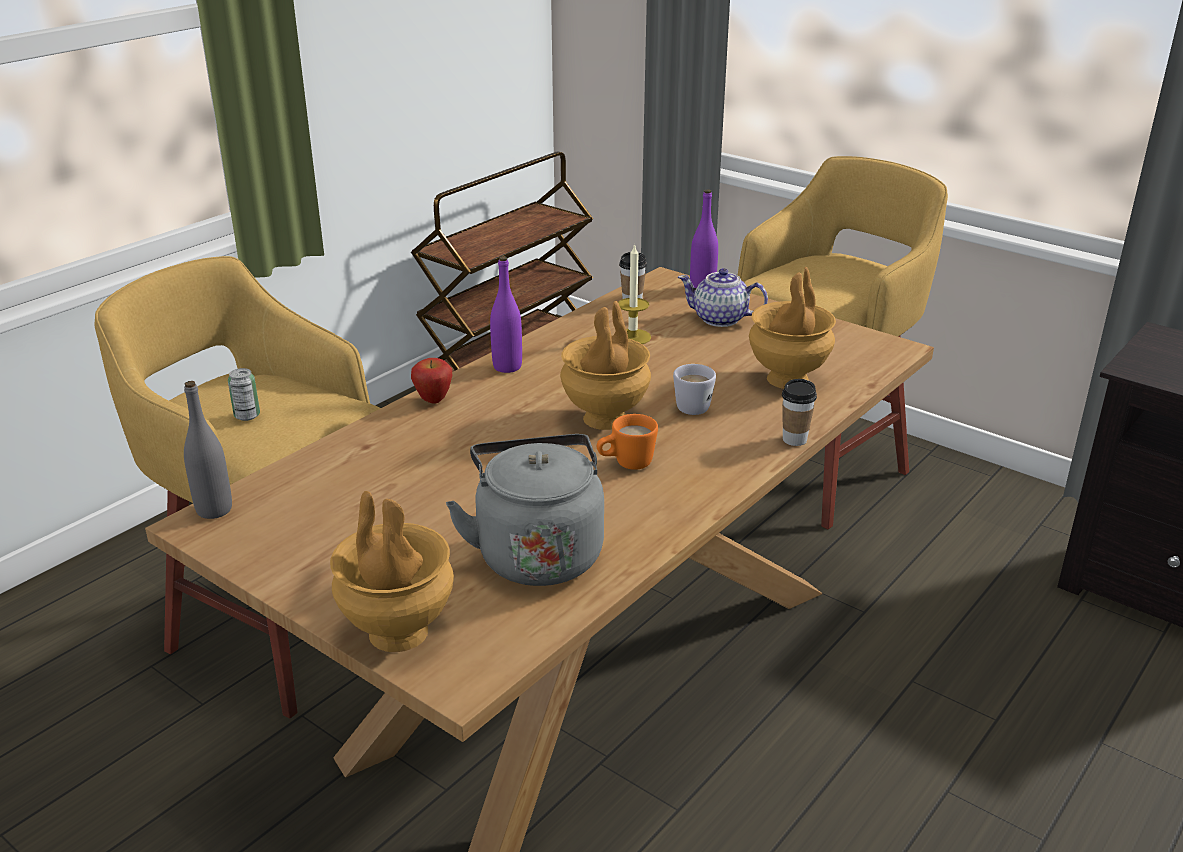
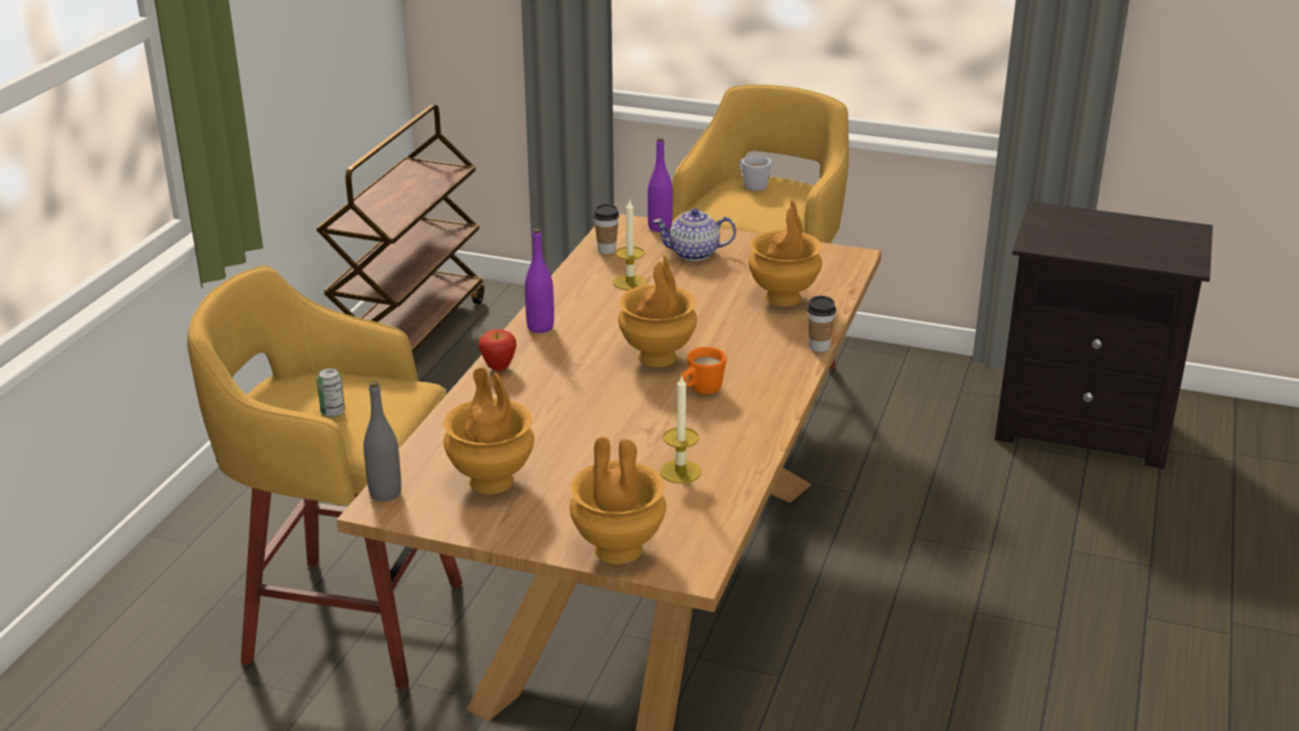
camera: 20 degrees left, 0 degrees up
(329, 520) = (492, 481): none -> brown vase
(537, 553) = (680, 471): grey kettle -> candle
(690, 405) = (719, 333): white mug -> white mug (752, 185)

